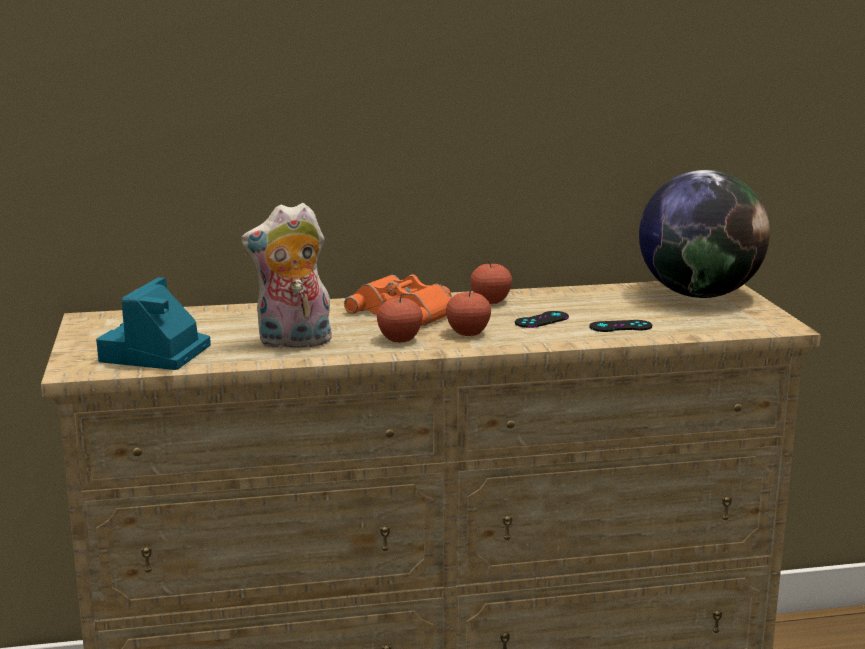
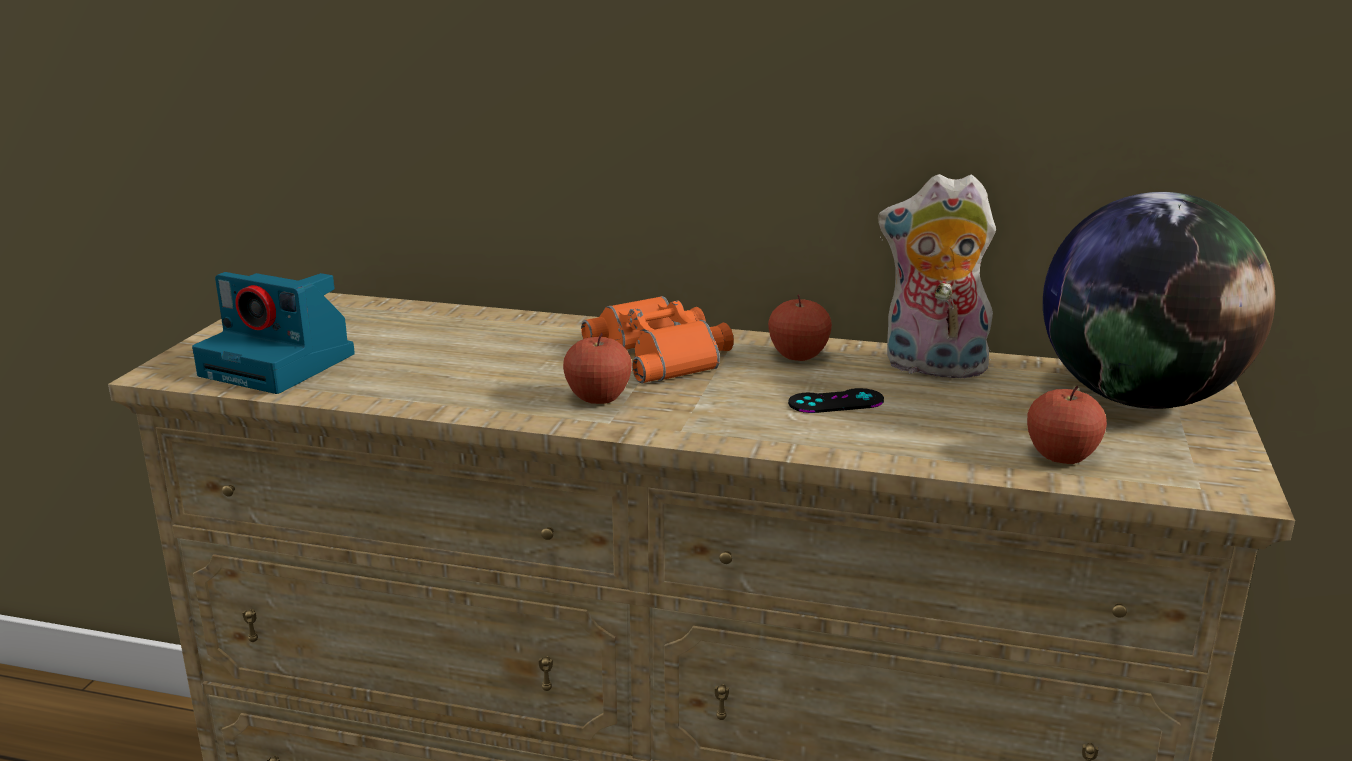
camera: 25 degrees right, 5 degrees up
(155, 354) = (281, 365): camera -> camera turned 105 degrees counterclockwise
(293, 343) = (458, 378): plush toy -> plush toy (931, 368)
(468, 333) = (703, 405): apple -> apple (1061, 457)
(620, 326) = (945, 436): black game controller -> none

